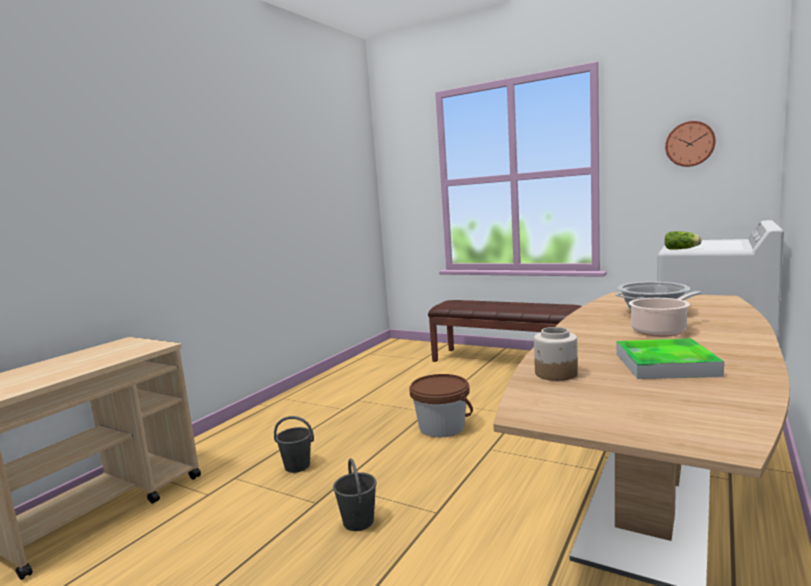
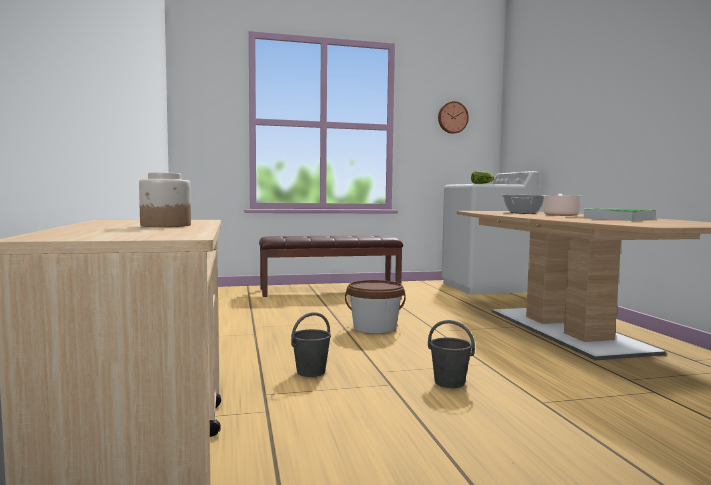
camera: 45 degrees left, 5 degrees down
(556, 374) = (594, 221): jar -> jar (166, 225)

